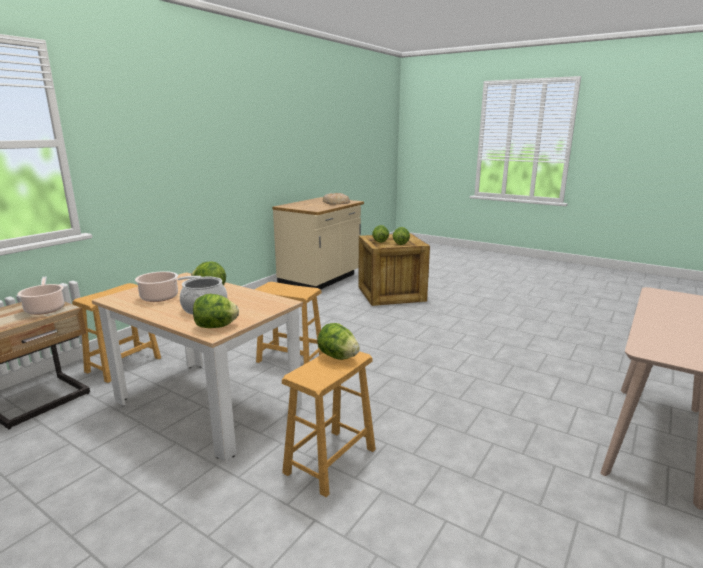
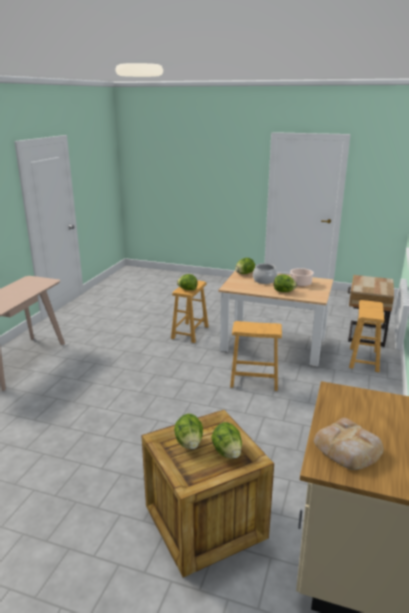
camera: 165 degrees right, 5 degrees up
(45, 308) = (367, 288): cooking pot -> none

